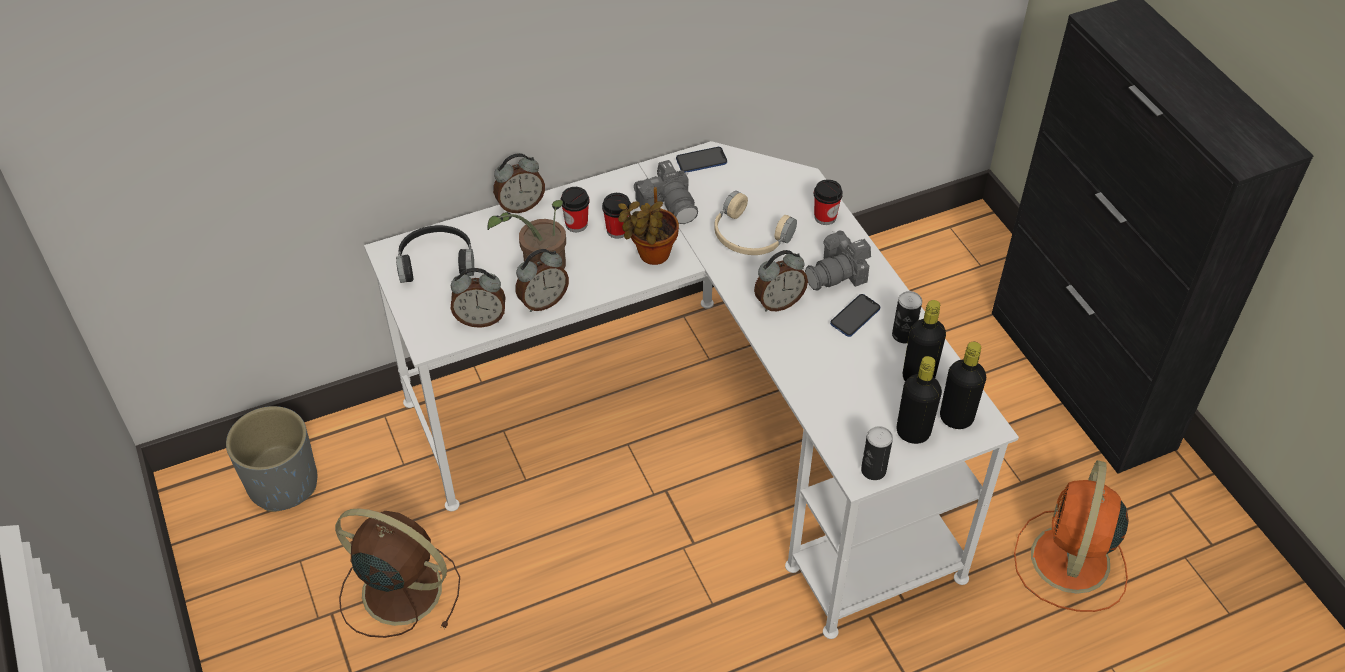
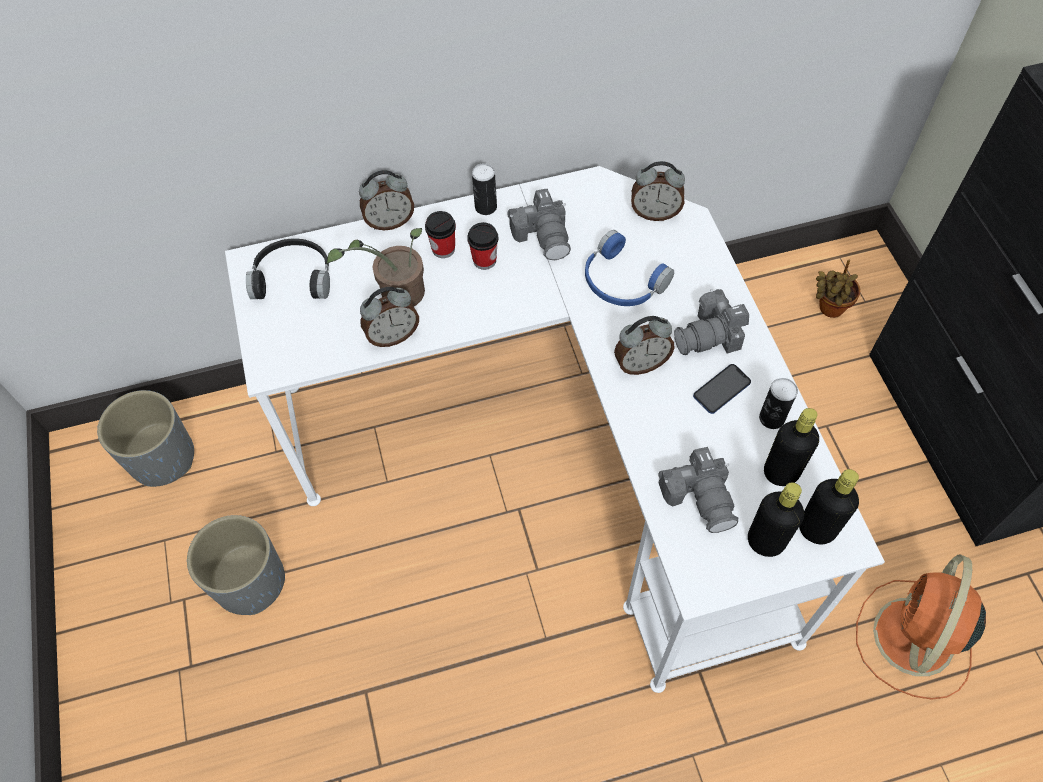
camera: 10 degrees right, 10 degrees up
(398, 589) = (249, 582): brown fan -> grey planter
(481, 319) = (325, 349): alarm clock -> alarm clock (655, 213)
(651, 256) = (514, 293): potted plant -> potted plant (828, 309)
(701, 161) = (585, 188): phone -> none
(749, 237) = (621, 282): beige headphones -> blue headphones
(825, 217) = (706, 266): cup -> none
(850, 403) = (700, 496): none -> camera
(873, 470) = (714, 584): can -> can (486, 207)

